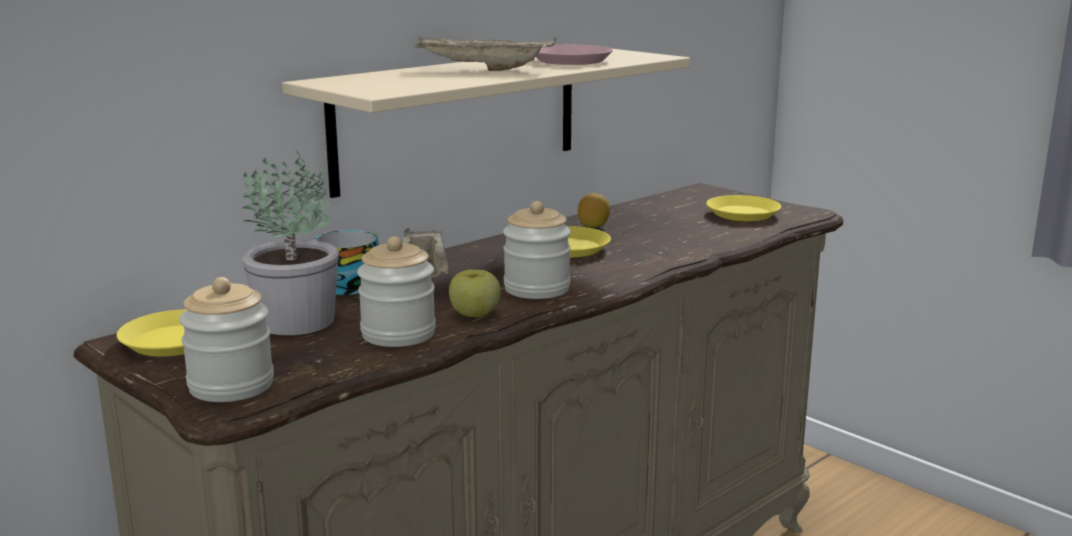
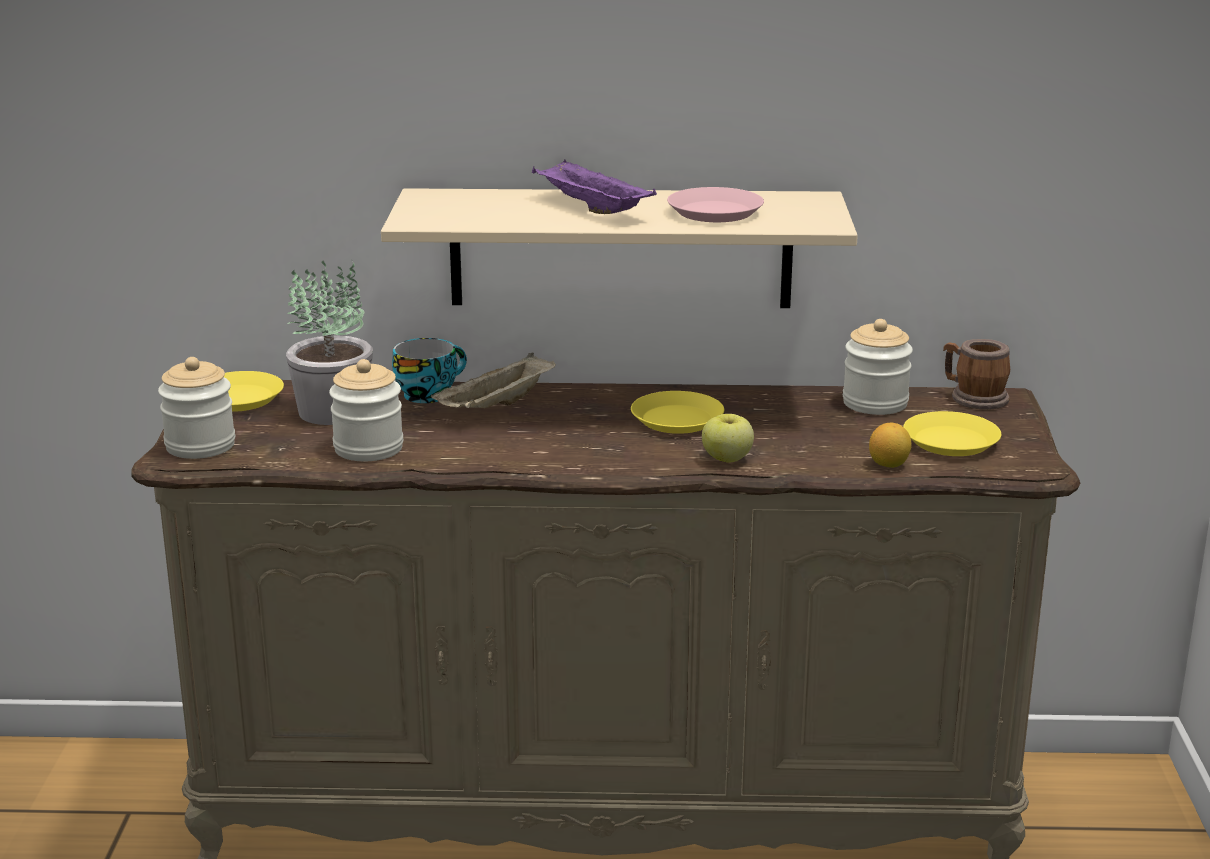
camera: 45 degrees right, 5 degrees up
(475, 315) = (451, 454): apple -> apple (727, 459)
(482, 70) = (590, 208): beige tray -> purple tray
(536, 289) = (550, 449): jar -> jar (875, 403)
(593, 226) = (759, 404): lemon -> lemon (889, 464)
(692, 192) = (973, 398): none -> mug

